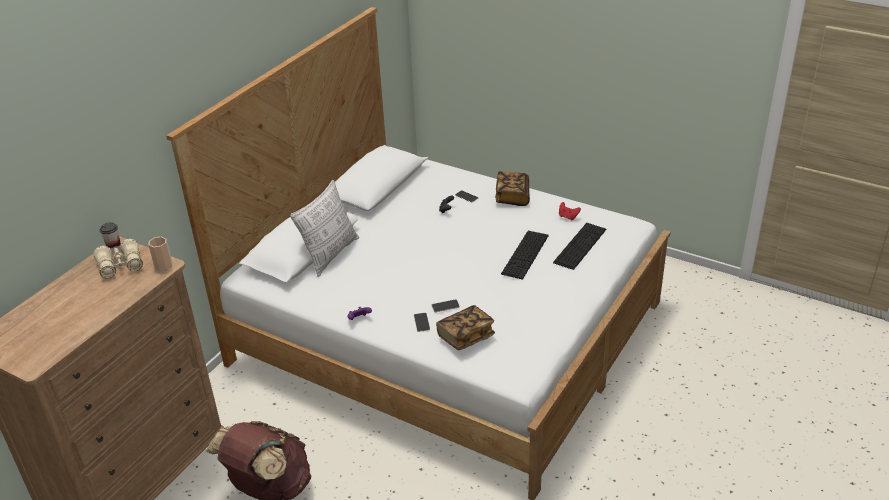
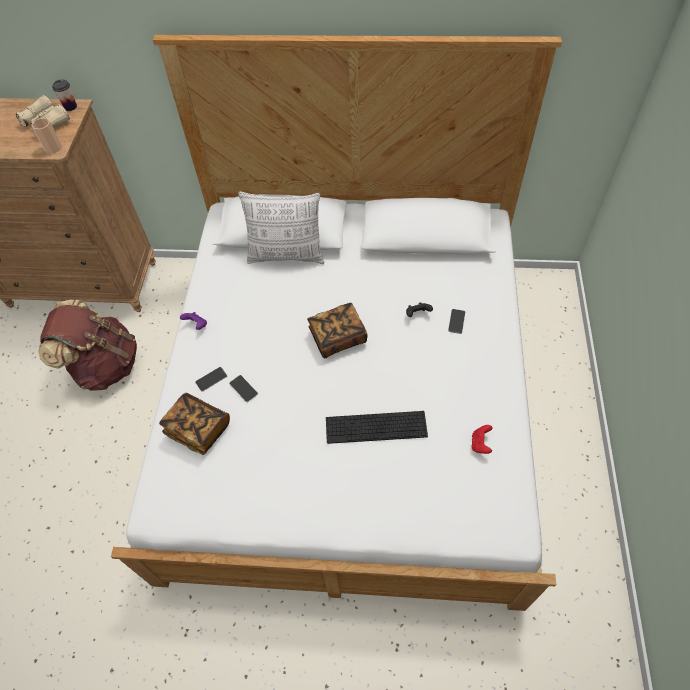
camera: 65 degrees right, 20 degrees up
(512, 197) = (486, 366): book -> book (338, 337)
(580, 246) = (426, 481): keyboard -> none

